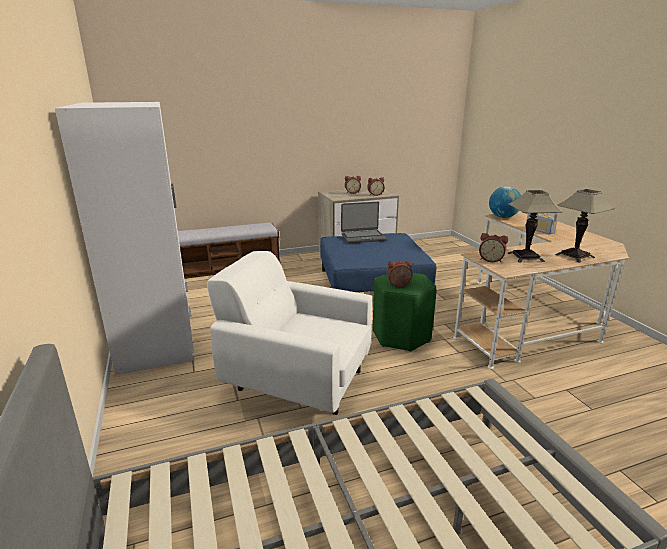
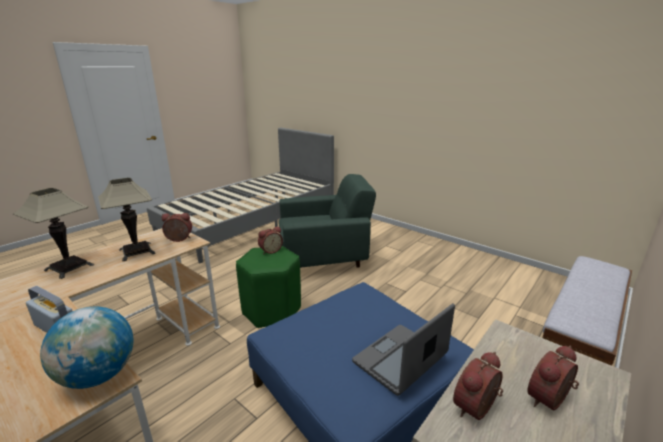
camera: 150 degrees right, 0 degrees up
(157, 335) = (449, 255): white wardrobe -> none
(296, 379) = (324, 258): white armchair -> green armchair

